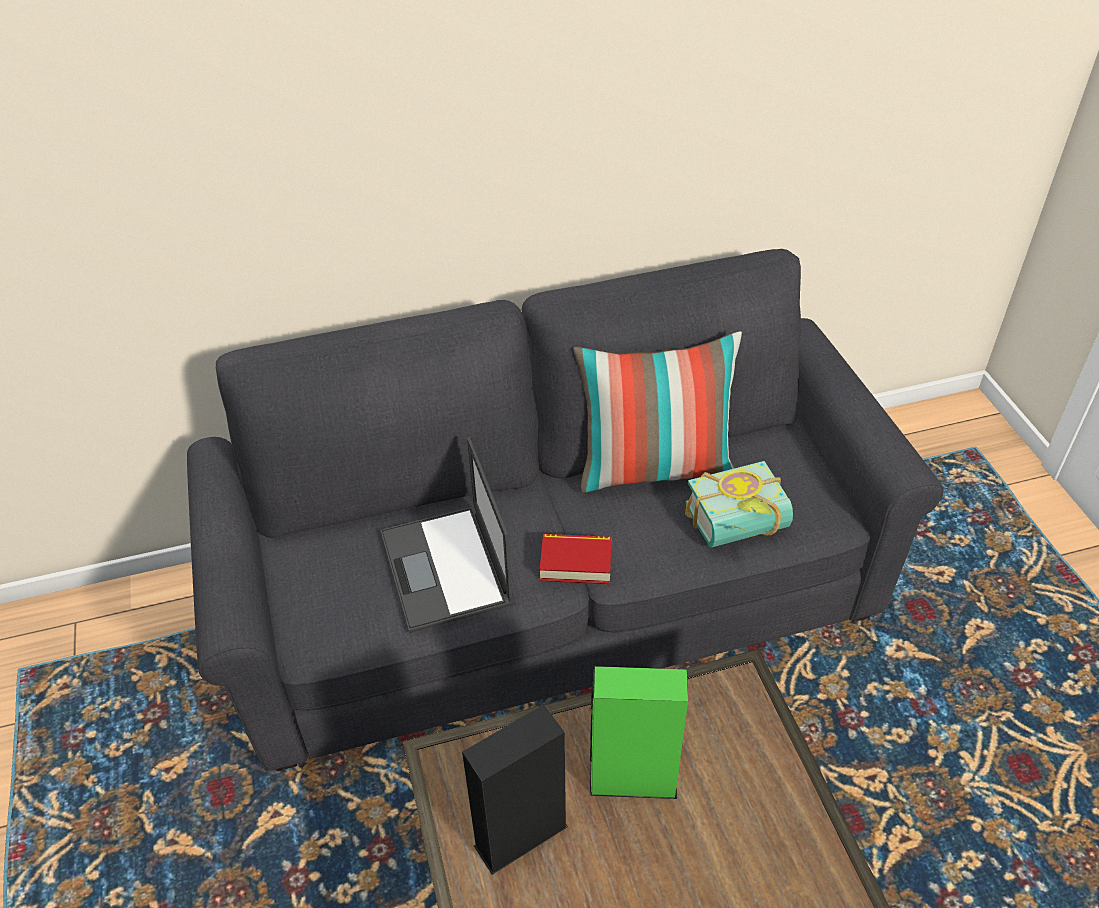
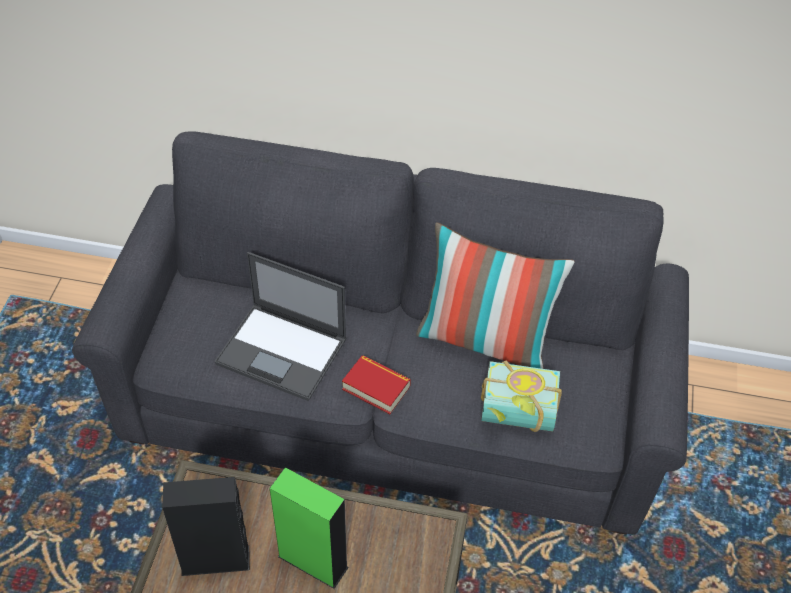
camera: 25 degrees right, 5 degrees up
(447, 570) = (283, 352): laptop -> laptop turned 75 degrees counterclockwise

